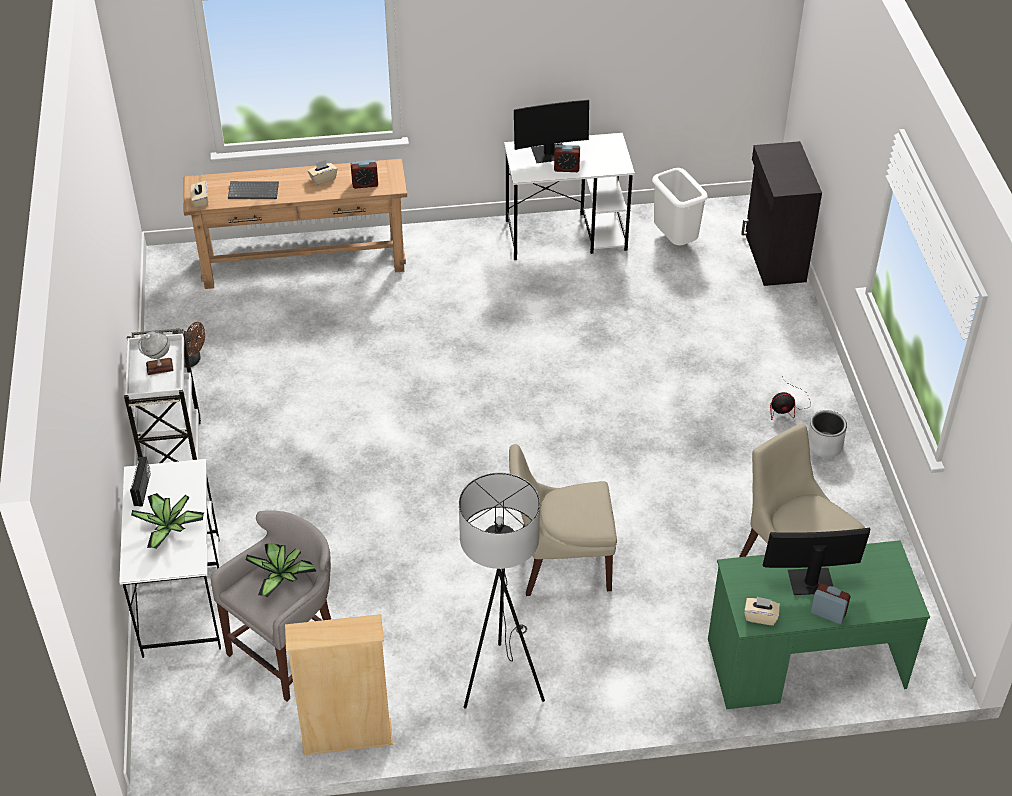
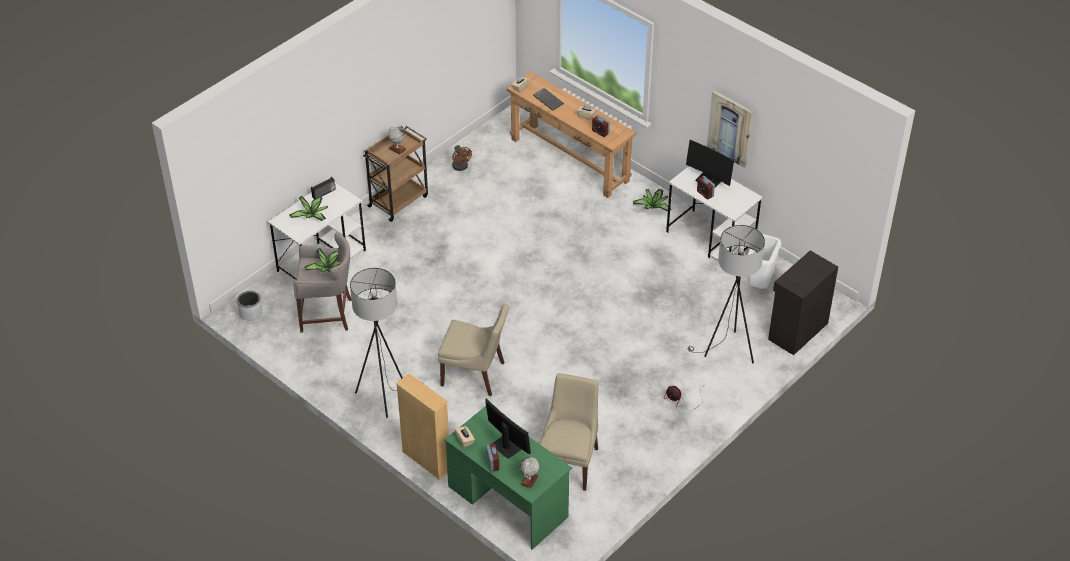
camera: 50 degrees right, 0 degrees up
(173, 451) = (399, 200): white cart -> brown cart
(347, 738) = (300, 364): beige bookcase -> beige bookcase (426, 460)
(462, 245) = (653, 206): none -> potted plant
(551, 65) = (730, 128): none -> picture
(560, 564) = (475, 374): beige chair -> beige chair turned 150 degrees clockwise
(749, 327) = (727, 351): none -> grey floor lamp
(823, 445) = (669, 430): grey planter -> grey planter (250, 313)
(888, 594) = (529, 480): none -> globe

